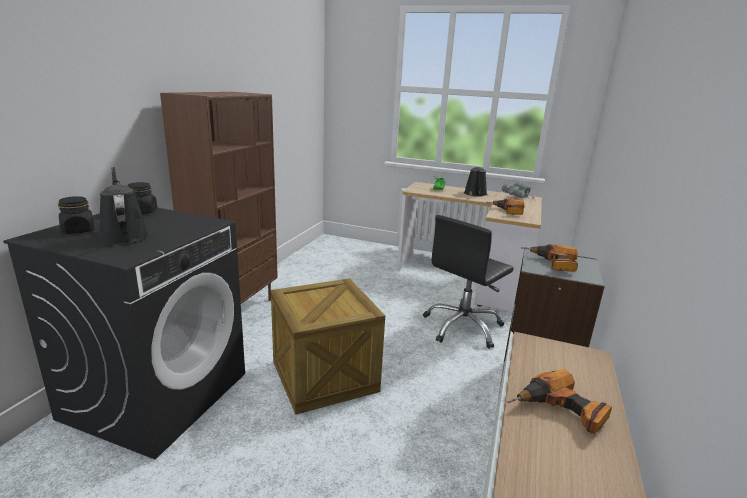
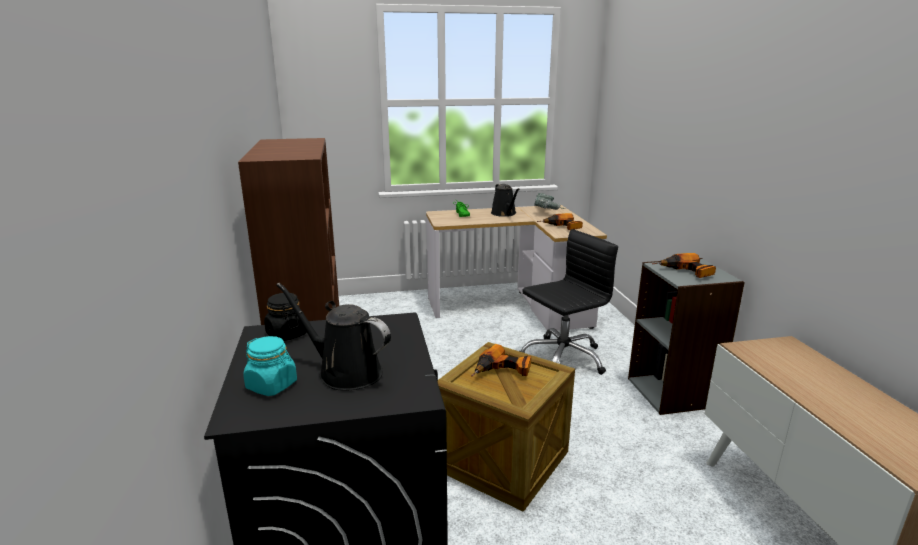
camera: 30 degrees left, 0 degrees up
(78, 230) = (272, 385): black jar -> turquoise jar
(463, 327) = (562, 358): black office chair -> black office chair turned 135 degrees counterclockwise
(560, 412) = (835, 395): power drill -> power drill (502, 372)

